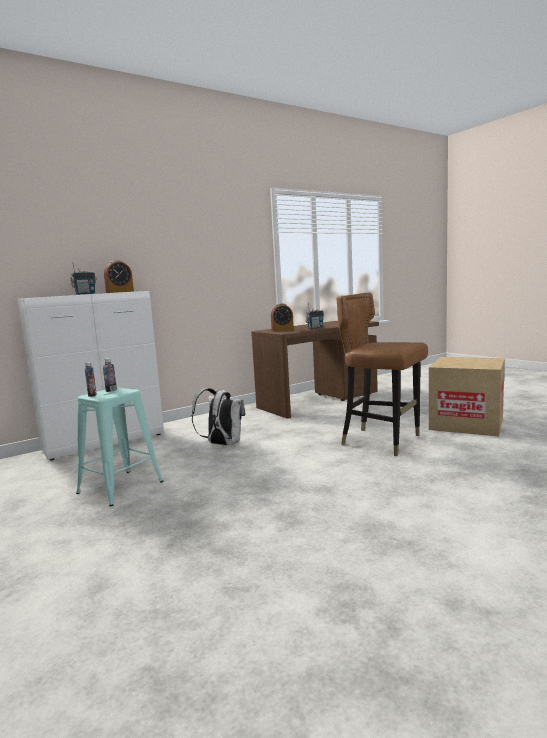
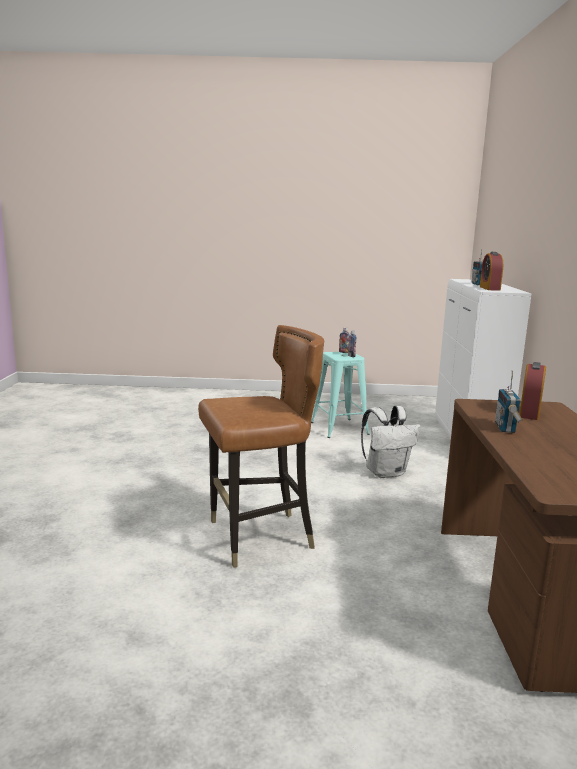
camera: 125 degrees right, 5 degrees up
(466, 423) = (202, 635): cardboard box -> none

